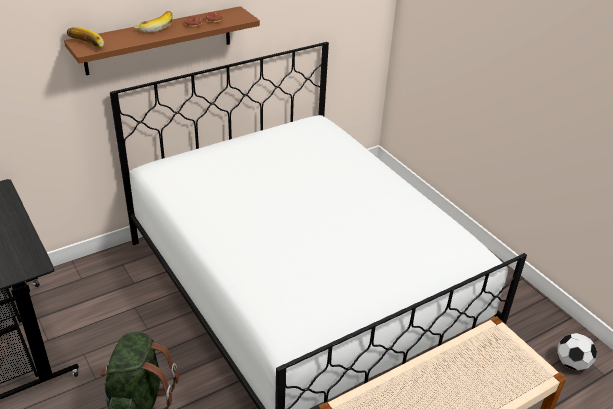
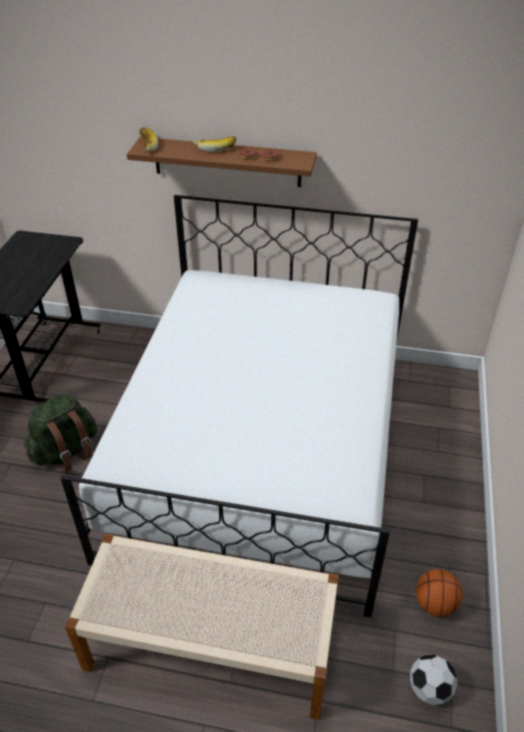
camera: 45 degrees right, 5 degrees up
(519, 315) = (435, 604): none -> basketball

